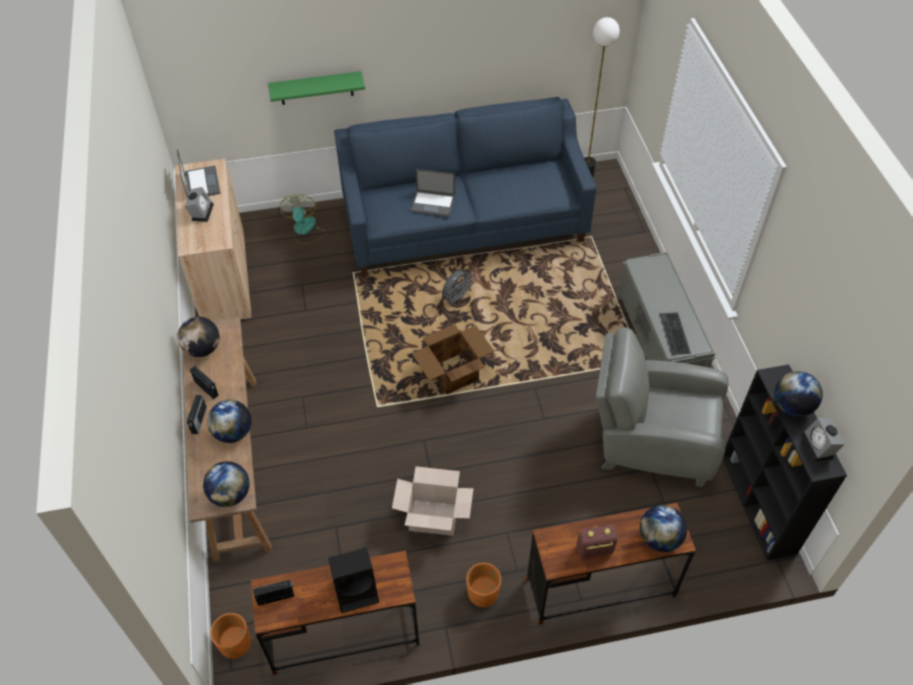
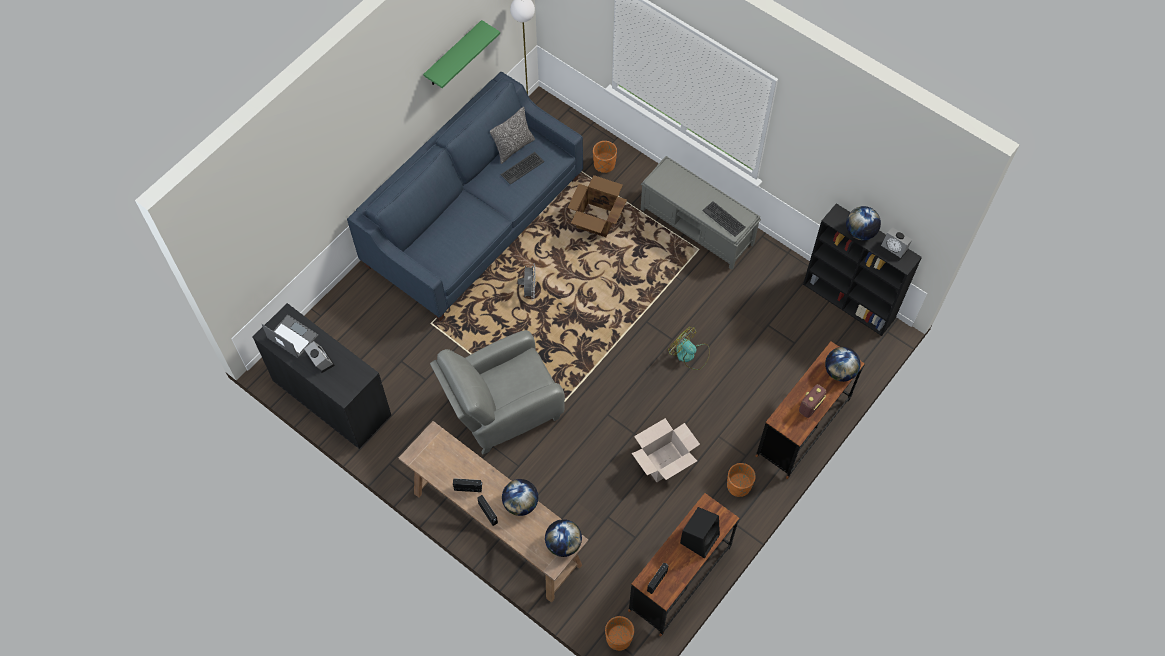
camera: 40 degrees left, 10 degrees up
(202, 349) = (433, 463): globe -> none
(224, 277) = (332, 398): beige cabinet -> black cabinet
(305, 230) = (355, 313): fan -> fan (689, 355)
(316, 88) = (327, 196): green shelf -> green shelf (453, 55)
(433, 203) = (469, 228): laptop -> none
(452, 374) = (581, 351): cardboard box -> cardboard box (596, 221)
(523, 186) = (522, 168): none -> keyboard
(532, 168) = (513, 147): none -> pillow
(617, 244) = (604, 165): none -> orange planter
(650, 441) = (752, 305): grey armchair -> grey armchair (501, 409)

